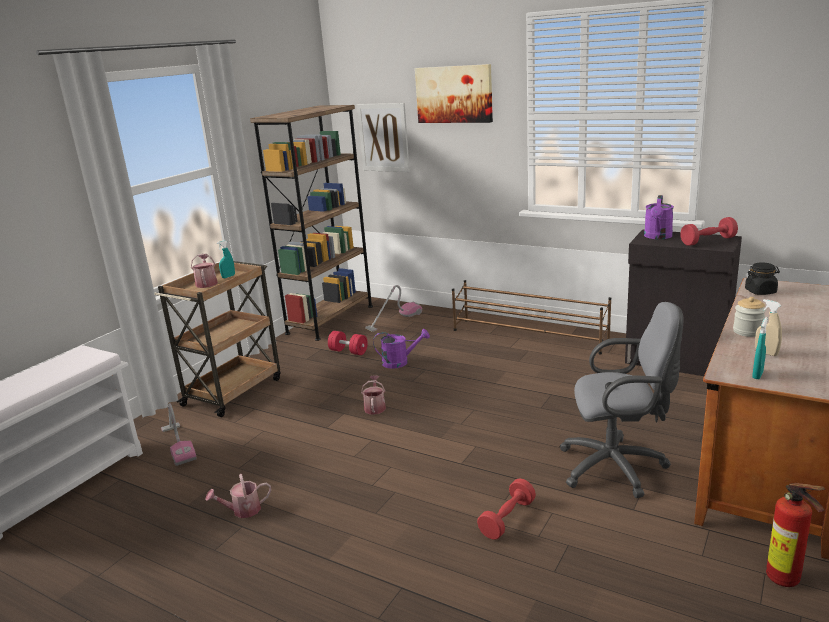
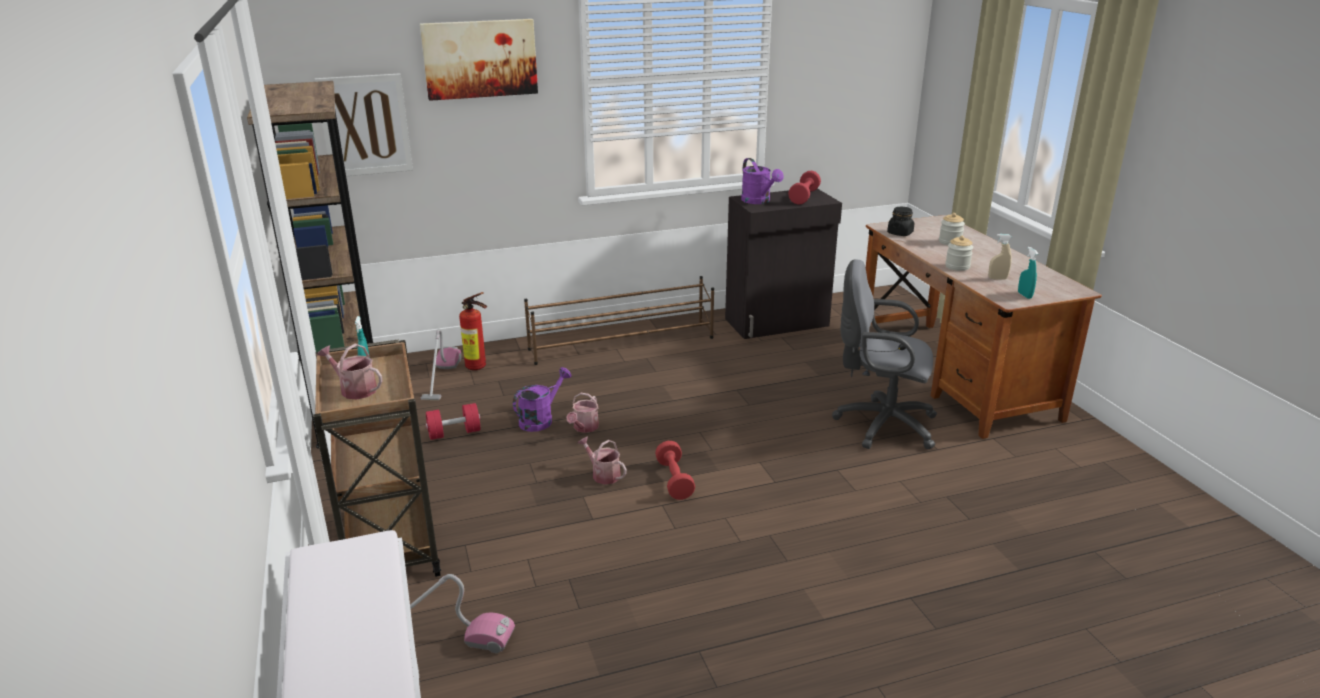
camera: 50 degrees left, 5 degrees up
(242, 510) = (670, 639): watering can -> watering can (584, 428)
(507, 519) = (882, 503): red dumbbell -> red dumbbell (674, 480)
(618, 467) = (880, 424): grey office chair -> grey office chair turned 120 degrees counterclockwise
(786, 581) = (1070, 446): fire extinguisher -> fire extinguisher (478, 367)
(797, 311) = (950, 242): none -> jar

